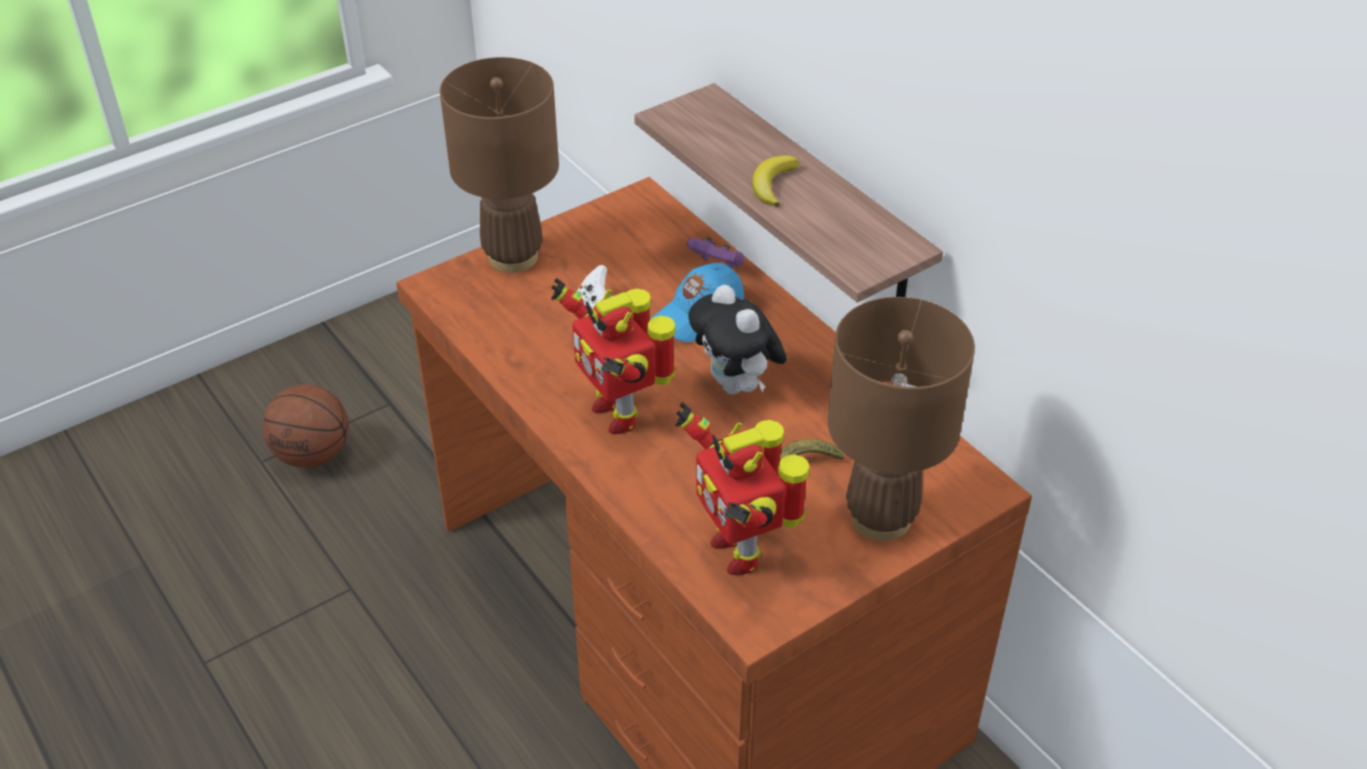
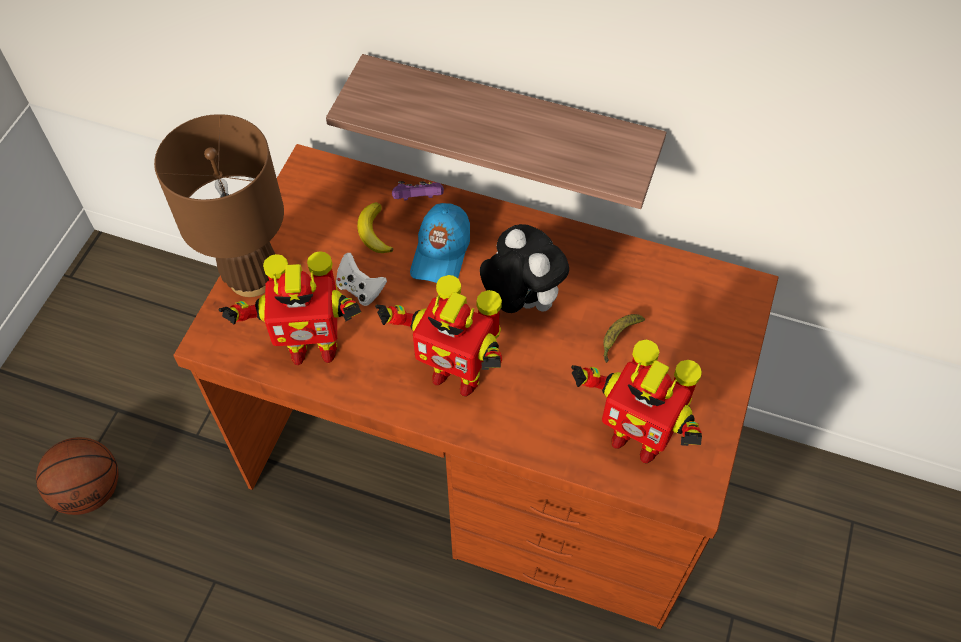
camera: 35 degrees left, 15 degrees up
(512, 330) = (311, 347): none -> toy robot
(737, 386) = (520, 300): plush toy -> plush toy turned 150 degrees counterclockwise
(773, 184) = (495, 132): banana -> banana (374, 232)
(881, 518) = (704, 354): brown table lamp -> none

